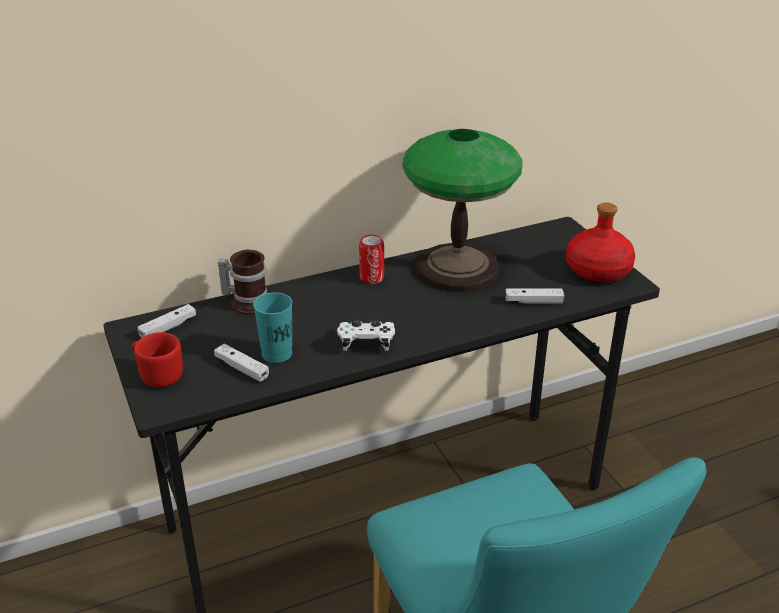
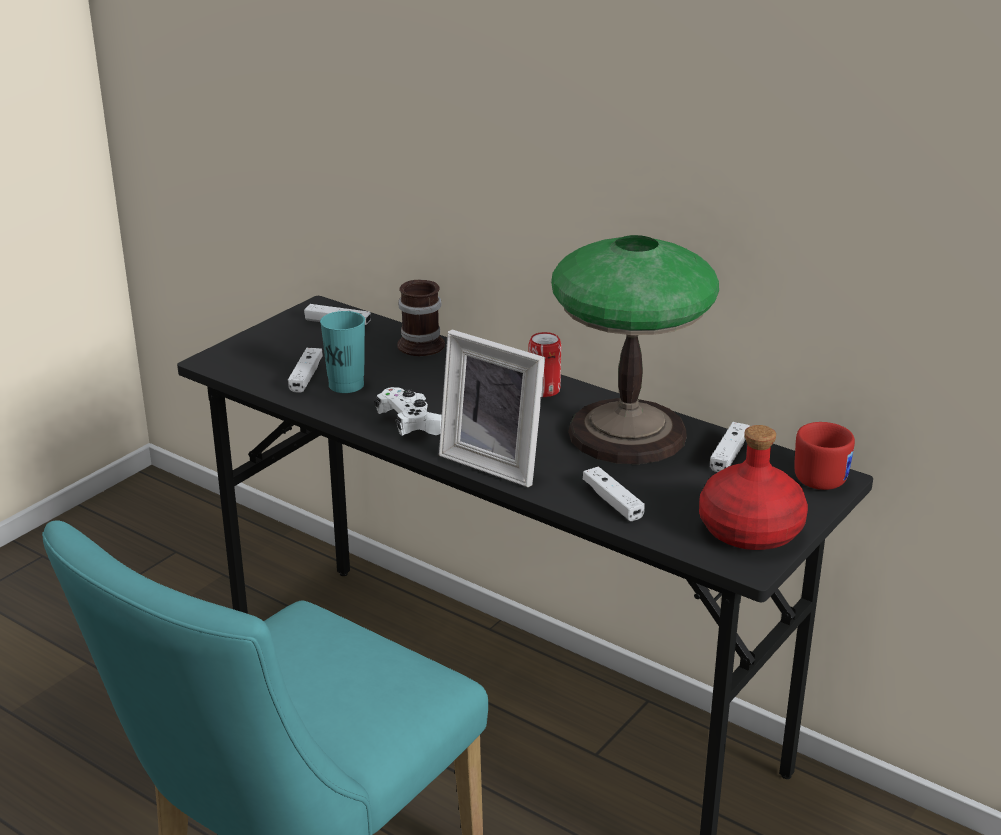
camera: 60 degrees right, 5 degrees down
(158, 374) = (261, 344): red mug -> red mug (820, 475)
(449, 326) = (496, 462): none -> picture frame
(511, 246) = (729, 455): none -> white game controller

